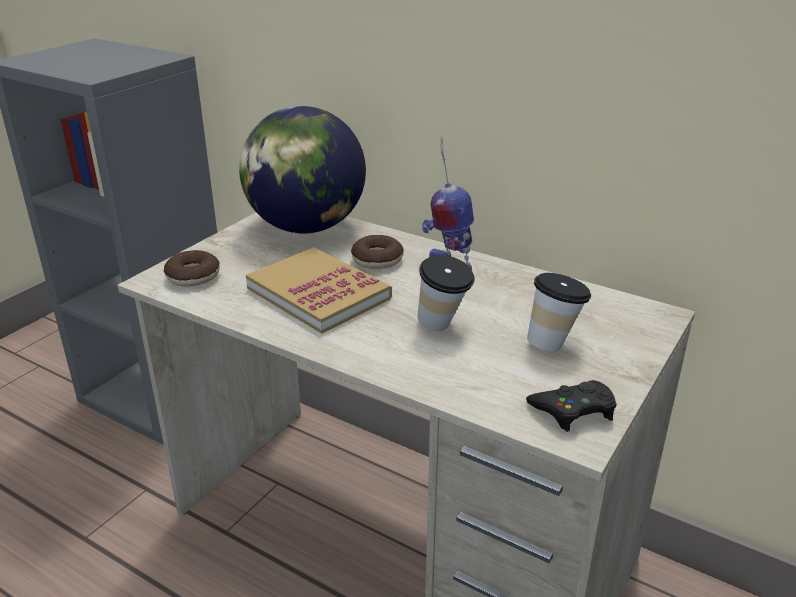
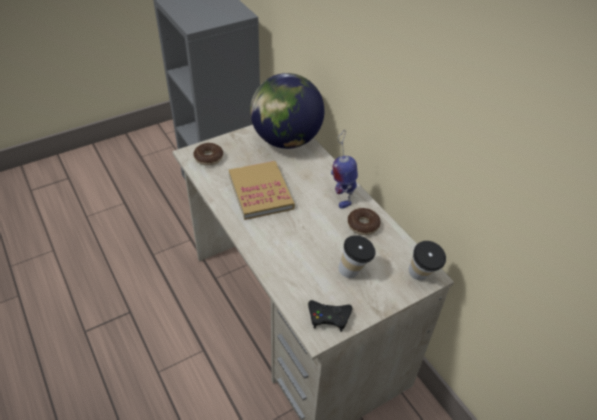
camera: 25 degrees right, 15 degrees up
(377, 260) = (306, 178): donut -> donut (363, 225)
(443, 326) = (306, 238): cup -> cup (421, 277)

